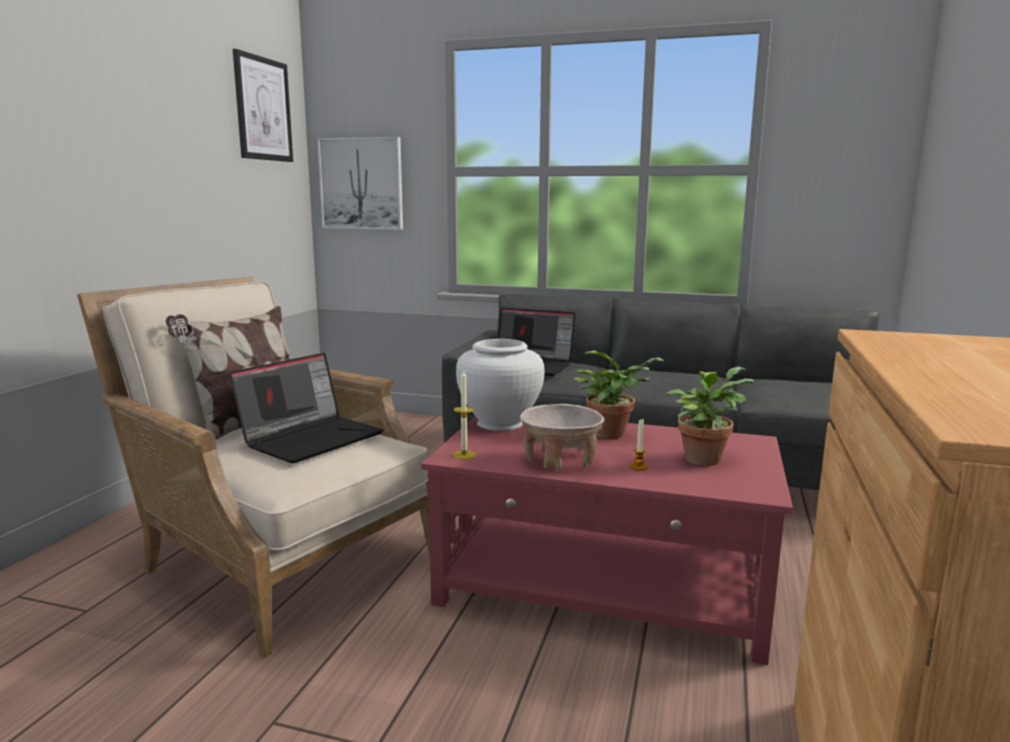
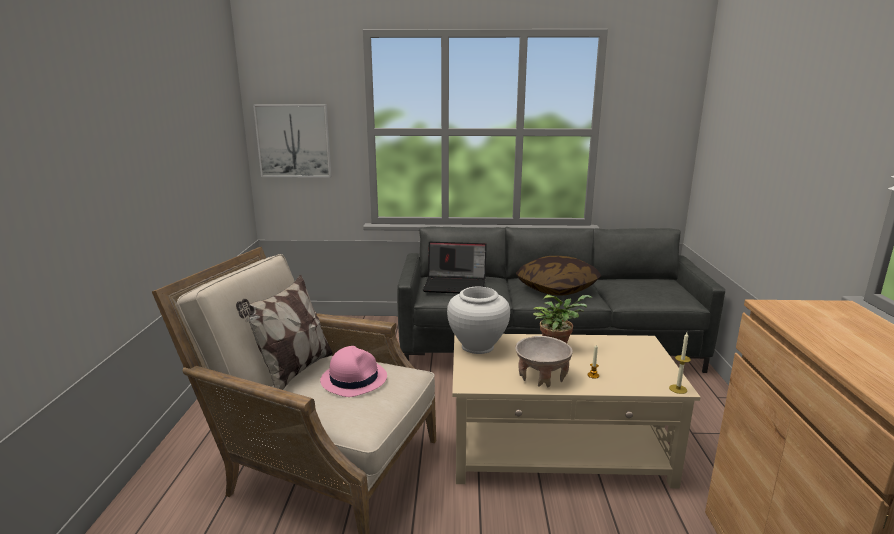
camera: 15 degrees left, 5 degrees up
(263, 109) = (216, 87): picture -> none
(312, 438) = (354, 378): laptop -> pink hat
(464, 455) = (476, 381): candle -> candle (678, 389)
(604, 585) = (558, 447): red coffee table -> beige coffee table
(669, 379) = (557, 288): none -> pillow
(703, 458) = (626, 361): potted plant -> none

